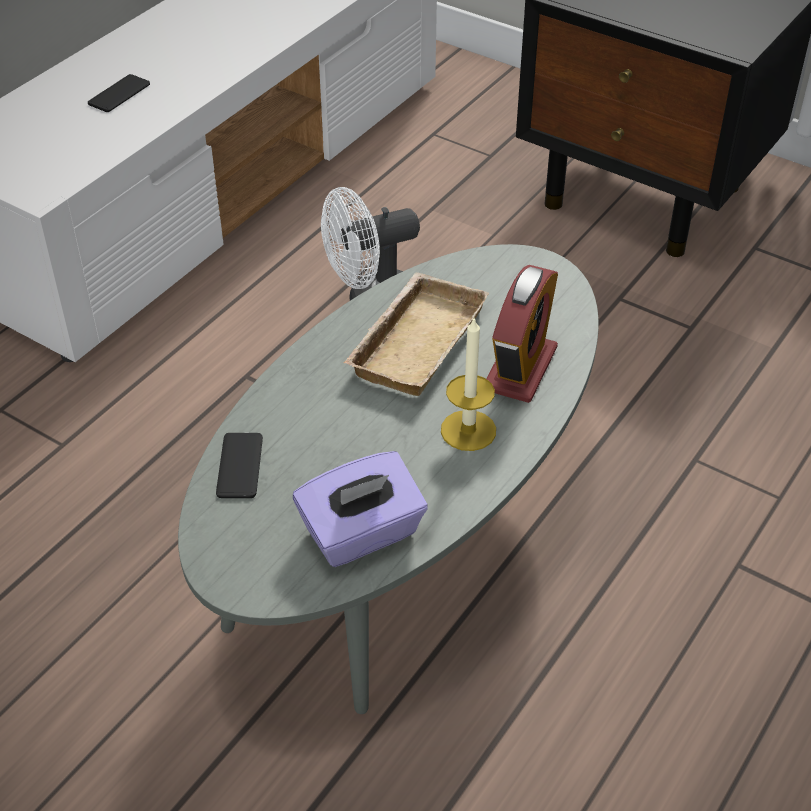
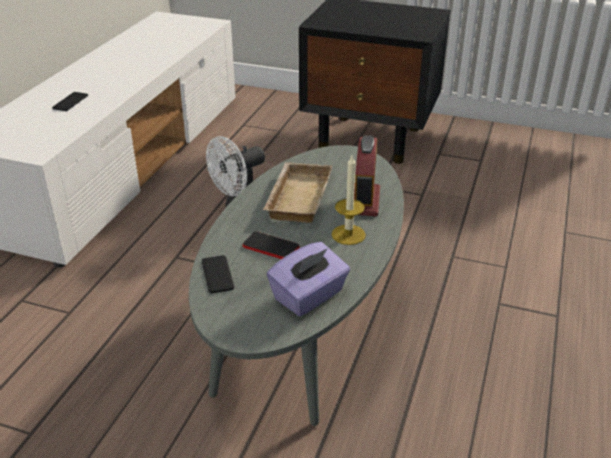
camera: 15 degrees left, 10 degrees down
(338, 430) = (271, 247): none -> phone

